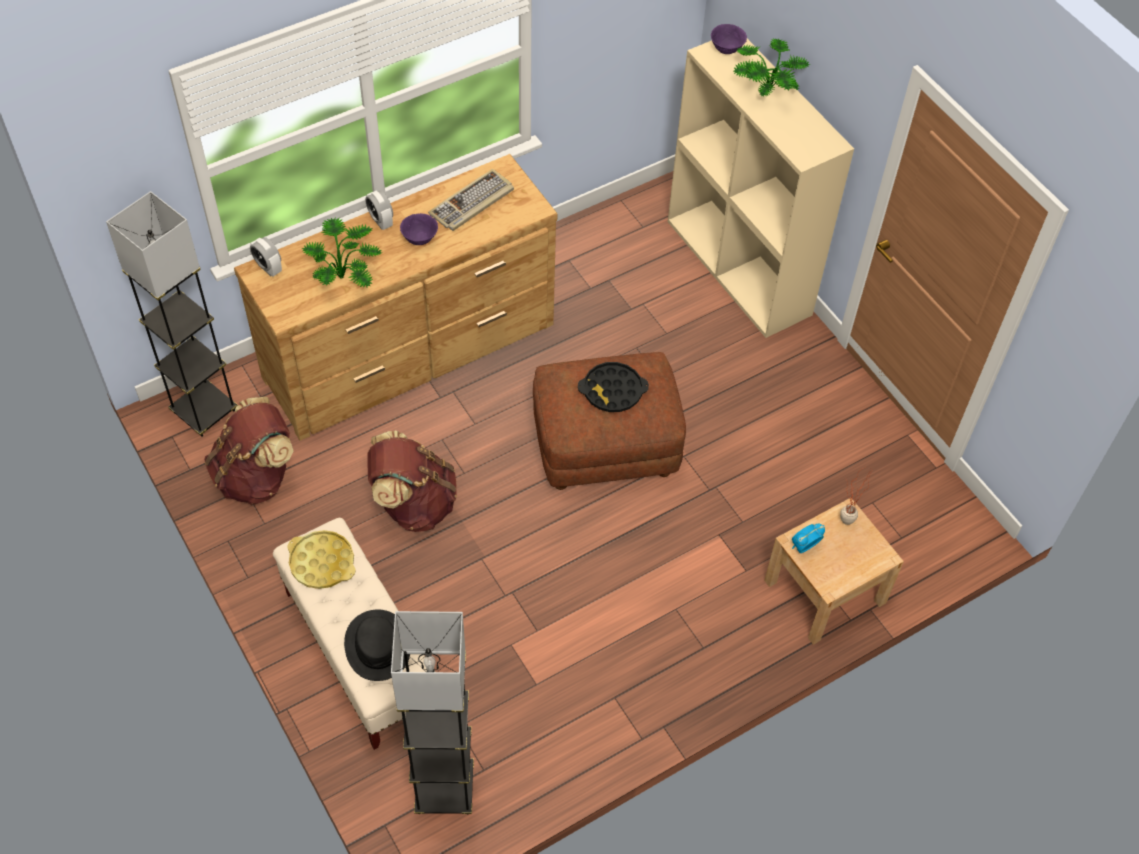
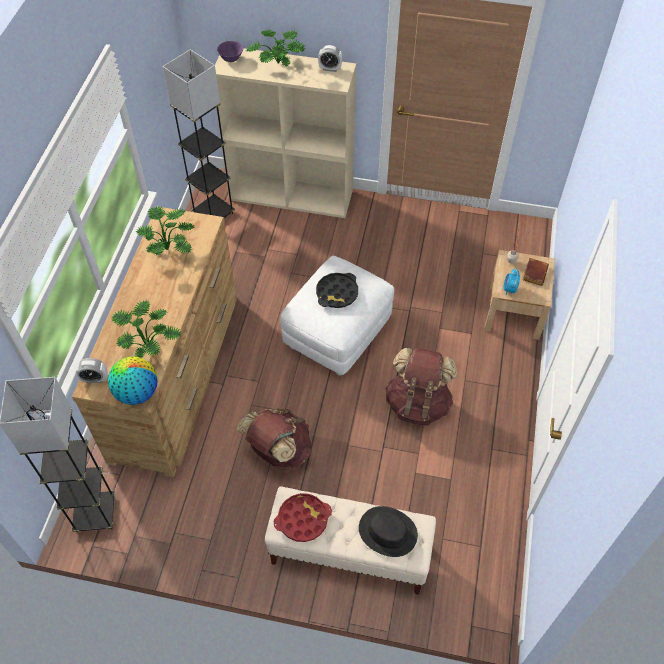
camera: 45 degrees left, 0 degrees up
(256, 476) = (173, 519): brown backpack -> brown backpack (418, 403)
(285, 309) = (137, 392): none -> globe
(322, 563) = (302, 519): yellow tray -> red tray
(381, 221) = (130, 298): alarm clock -> alarm clock (330, 69)
(420, 239) = (166, 289): purple bowl -> none
(444, 789) = (475, 576): grey floor lamp -> grey floor lamp (213, 214)
(472, 203) = (170, 247): keyboard -> potted plant
(605, 447) = (337, 334): brown ottoman -> white ottoman
(857, 554) = (534, 273): none -> brown book

